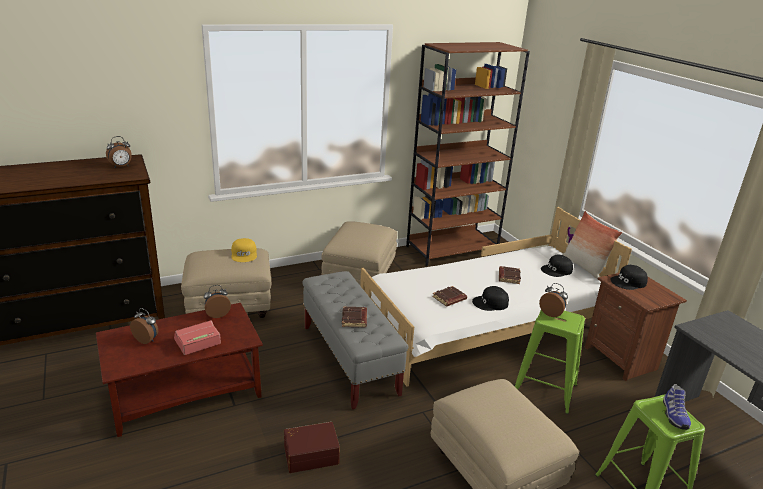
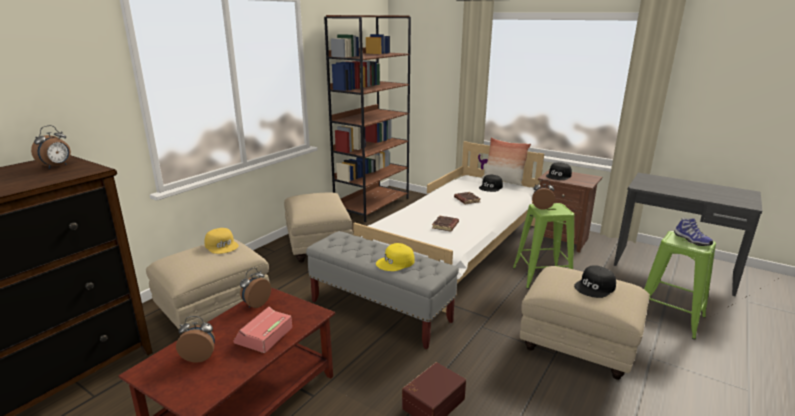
camera: 30 degrees left, 5 degrees down
(355, 319) = (396, 262): brown book -> yellow cap
(490, 303) = (477, 220): black cap -> black cap (595, 287)

